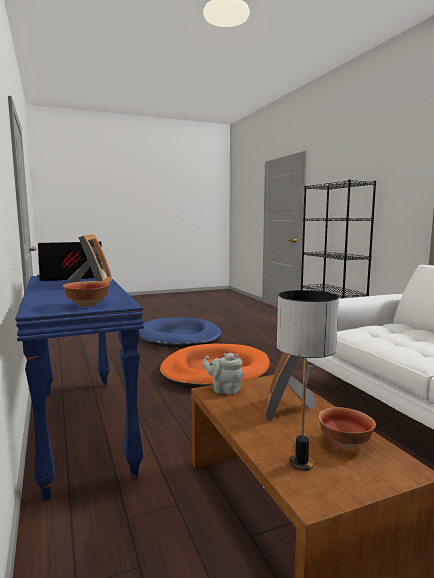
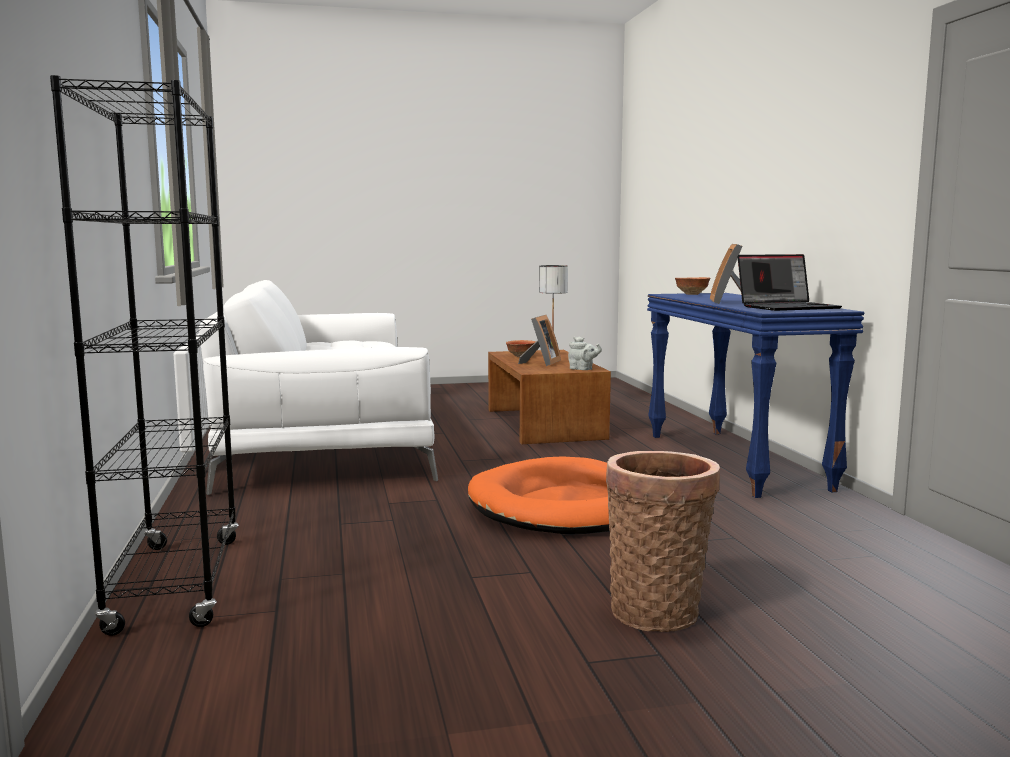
camera: 170 degrees left, 0 degrees up
(180, 337) = (657, 610): blue dog bed -> basket

